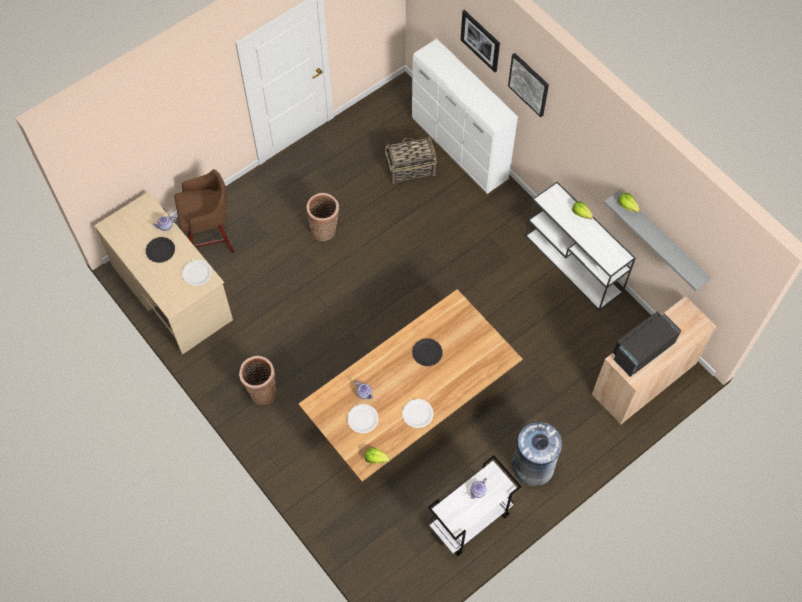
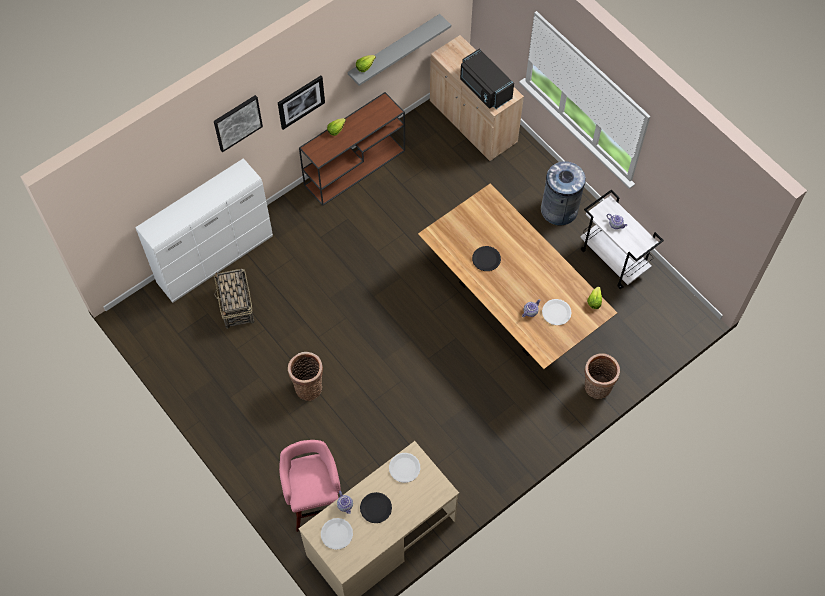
camera: 90 degrees left, 0 degrees up
(211, 238) = (314, 501): brown stool -> pink stool
(261, 391) = (494, 440): basket -> basket (596, 388)
(417, 414) = (548, 267): white plate -> white plate (337, 534)
(480, 40) = (176, 163): picture -> picture (300, 101)
(574, 264) = (355, 167): white console table -> brown console table

